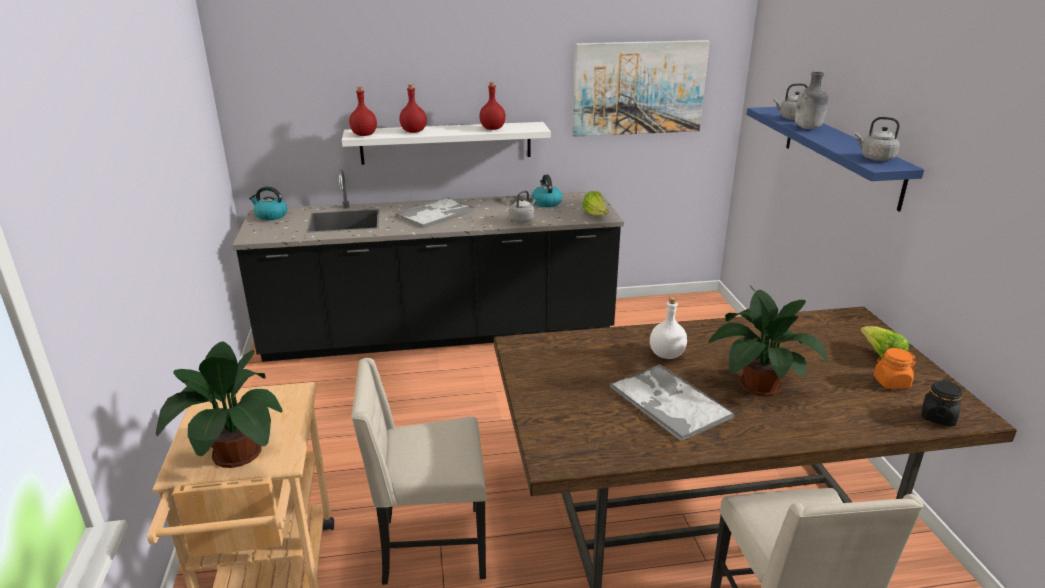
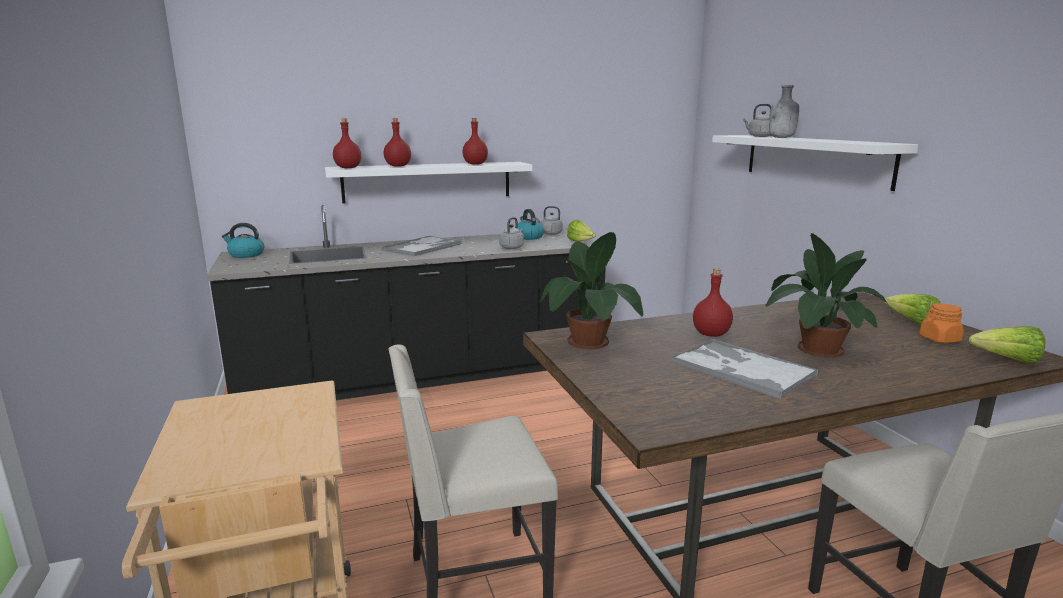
camera: 10 degrees left, 10 degrees down
(234, 455) = (244, 456): potted plant -> potted plant (588, 343)
(638, 88) = (605, 131): picture -> none
(667, 354) = (711, 334): white bottle -> red bottle
(841, 154) = (814, 159): blue shelf -> white shelf
(875, 158) = (866, 142): grey kettle -> grey kettle (550, 233)
(938, 417) = (1007, 360): black jar -> lettuce

